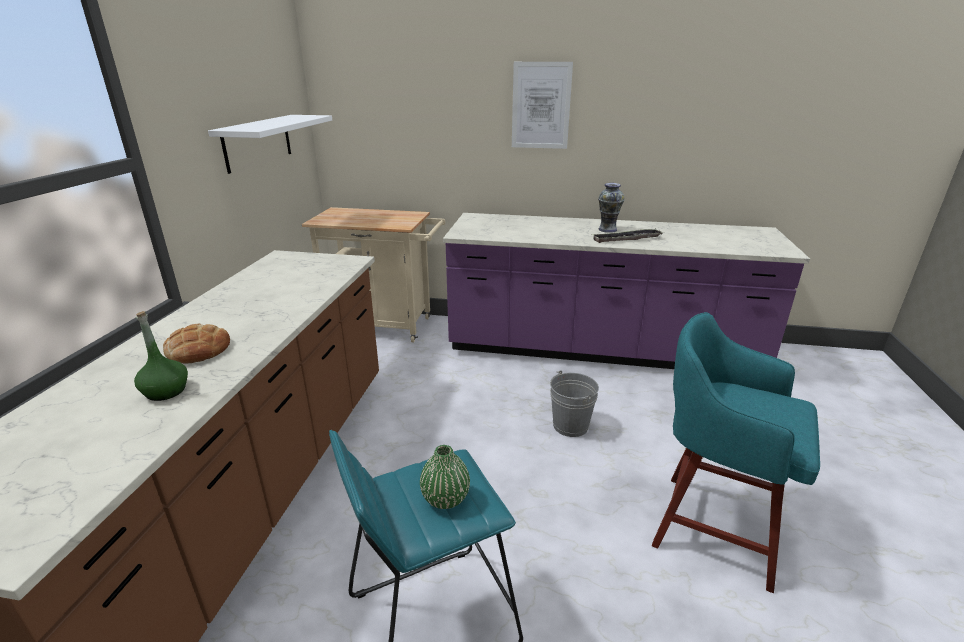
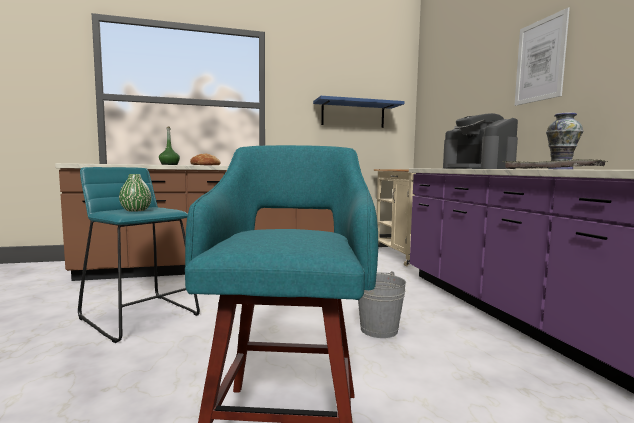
camera: 65 degrees right, 20 degrees down
(258, 142) = (353, 114): white shelf -> blue shelf
(519, 228) = (478, 168): none -> coffee machine

